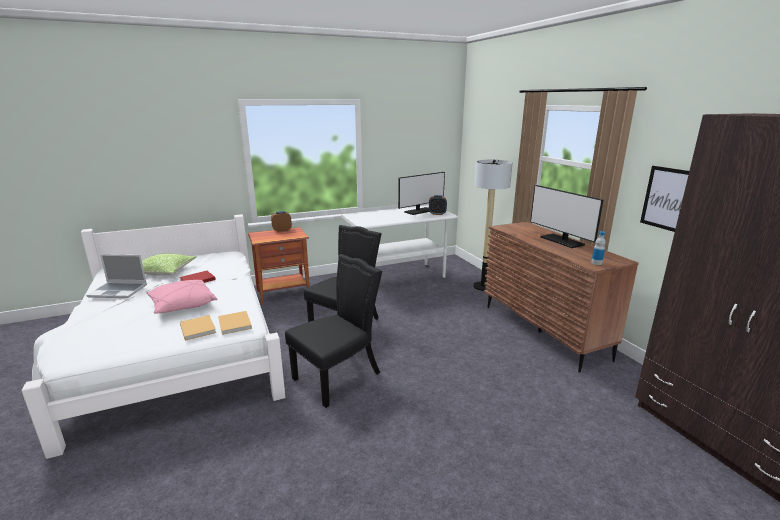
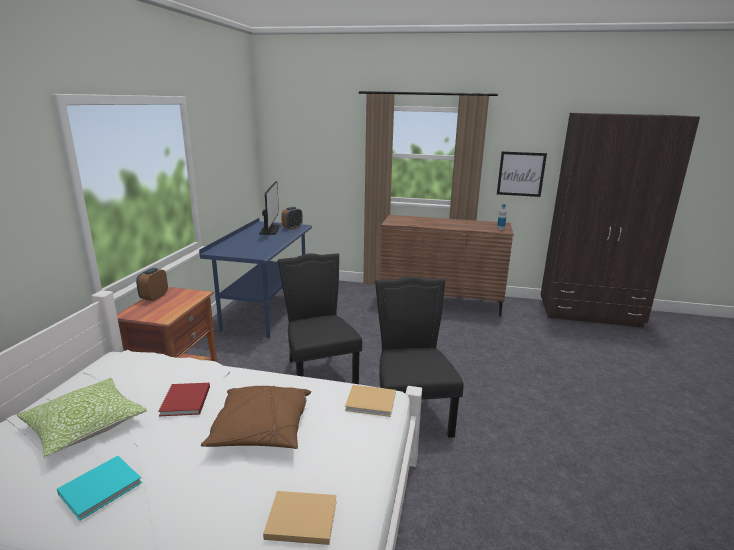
camera: 55 degrees left, 0 degrees up
(119, 291) = (103, 487): laptop -> turquoise book
(182, 305) = (261, 431): pink pillow -> brown pillow
(197, 328) = (355, 430): beige book -> beige book (299, 519)
(398, 278) = (266, 314): white desk -> blue desk
(483, 287) = (345, 290): floor lamp -> none
(561, 241) = (448, 221): monitor -> none

